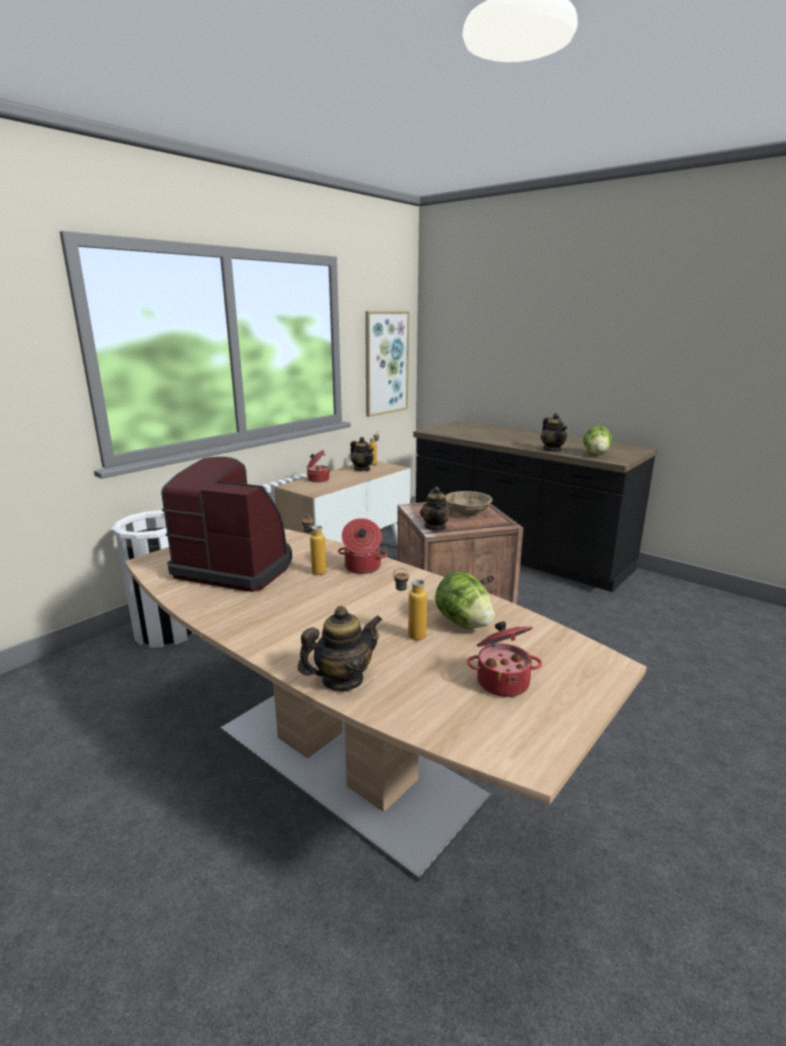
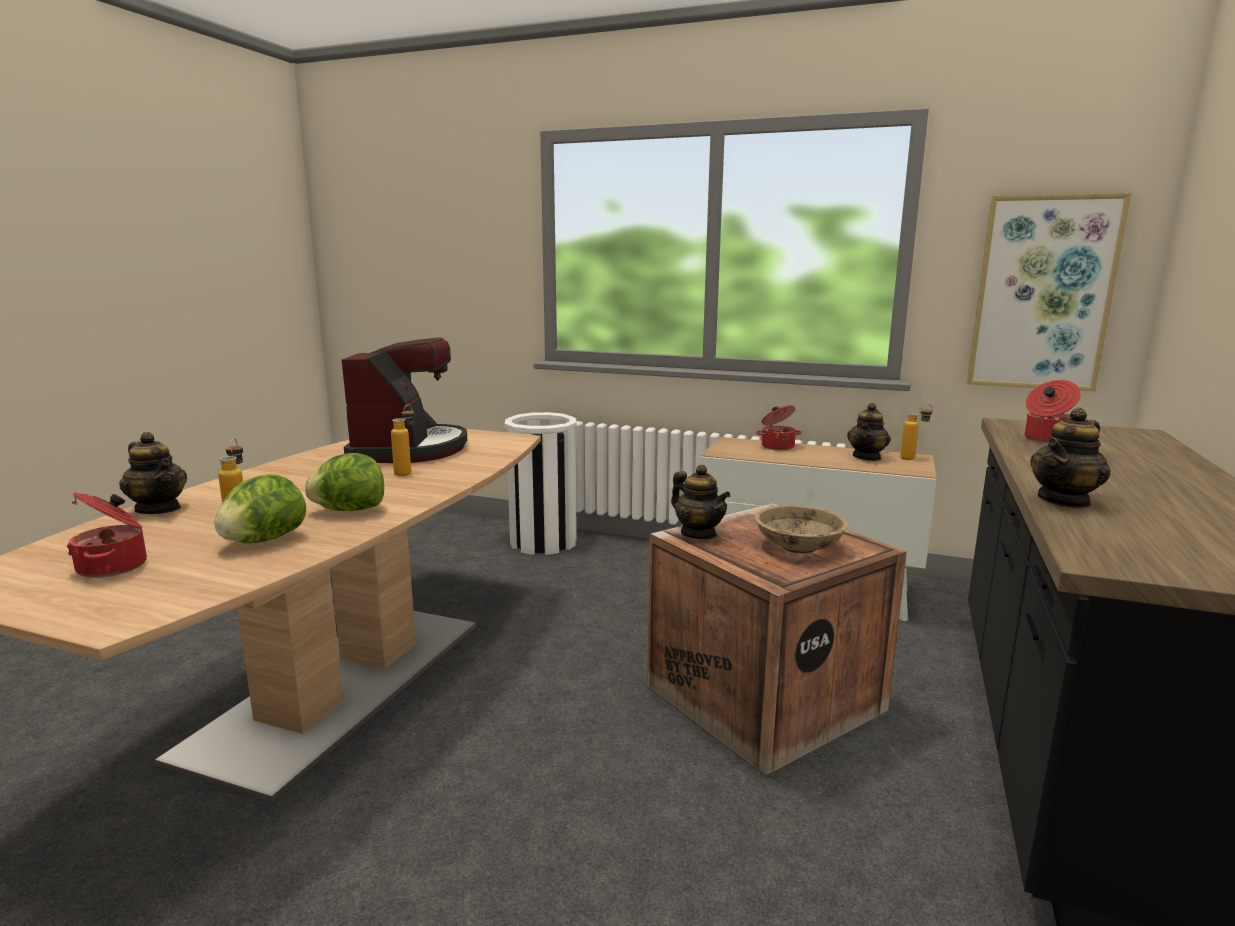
camera: 70 degrees right, 5 degrees down
(362, 568) = (420, 486): cooking pot -> cooking pot (1047, 440)
(435, 527) = (698, 534): teapot -> teapot turned 105 degrees counterclockwise
(596, 454) = (1120, 539): lettuce -> lettuce (349, 510)

